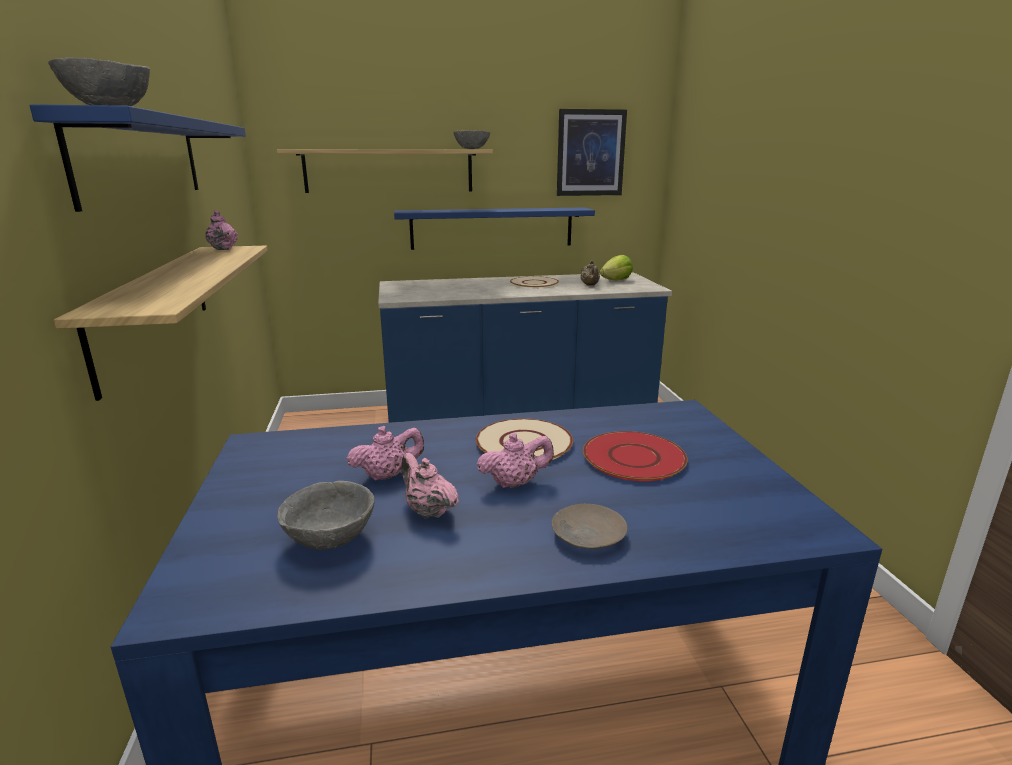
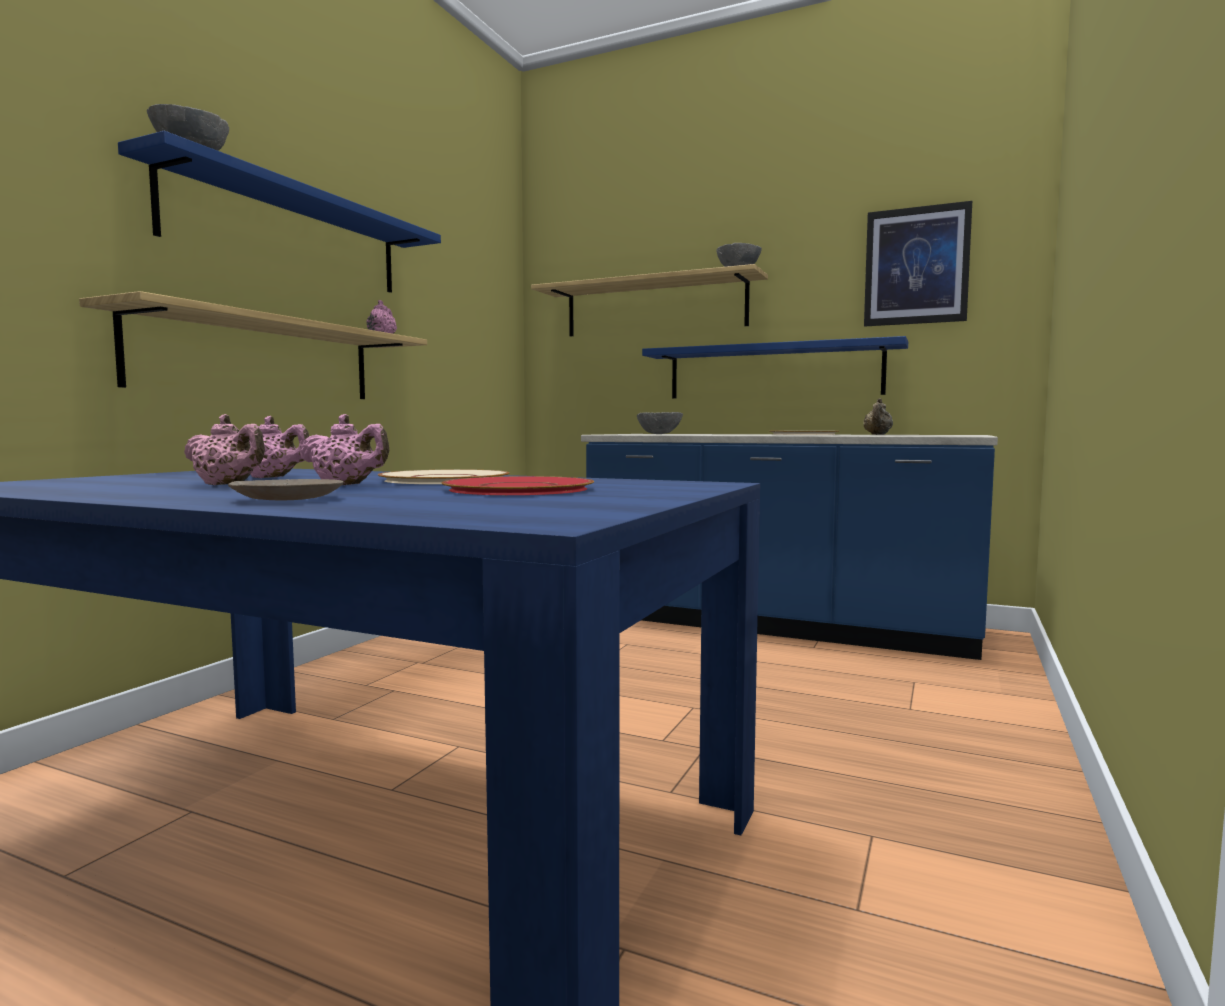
camera: 35 degrees right, 15 degrees down
(331, 540) = (120, 484): grey bowl -> grey bowl (659, 434)
(428, 511) = (227, 485): pink teapot -> pink teapot turned 120 degrees clockwise
(616, 280) = (932, 434): lettuce -> none

